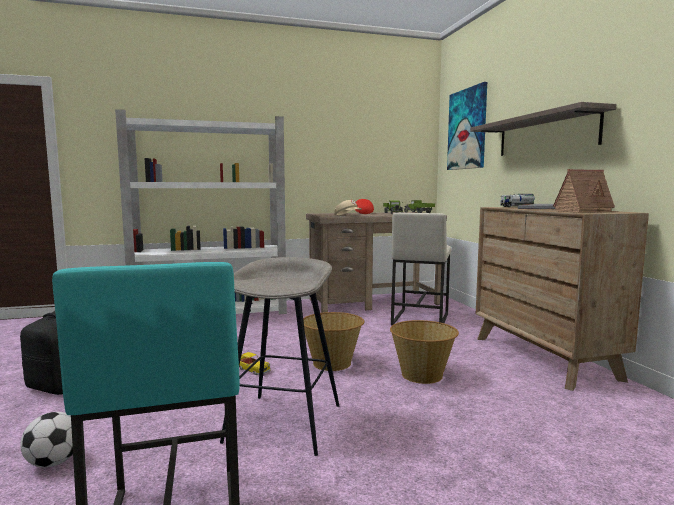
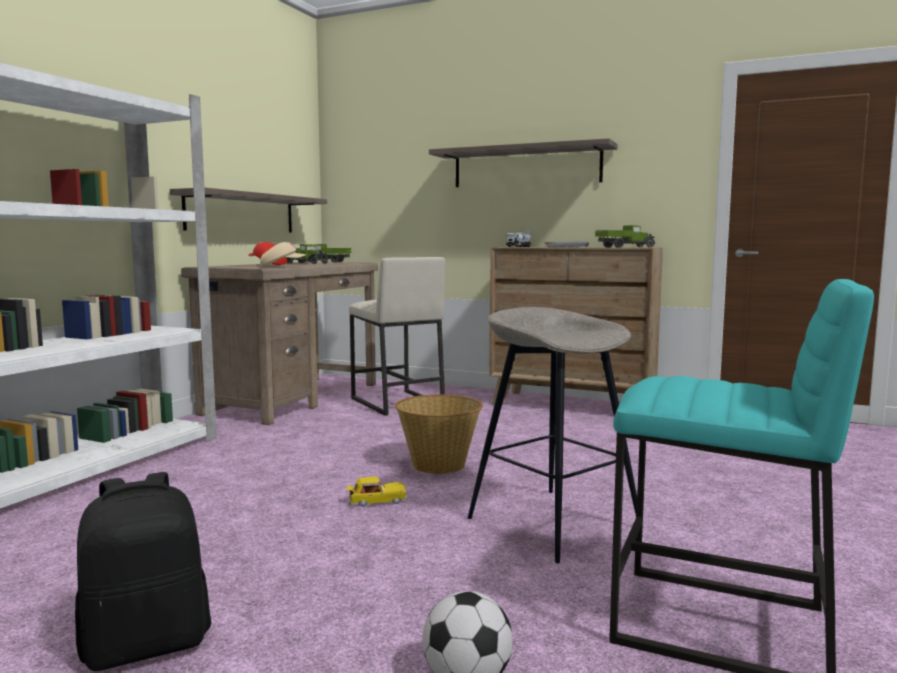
camera: 50 degrees left, 0 degrees up
(358, 180) = (241, 213): none -> shelf
(422, 375) = (538, 445): basket -> none
(467, 129) = (386, 149): picture -> none
(585, 211) = (624, 247): toy house -> toy truck

